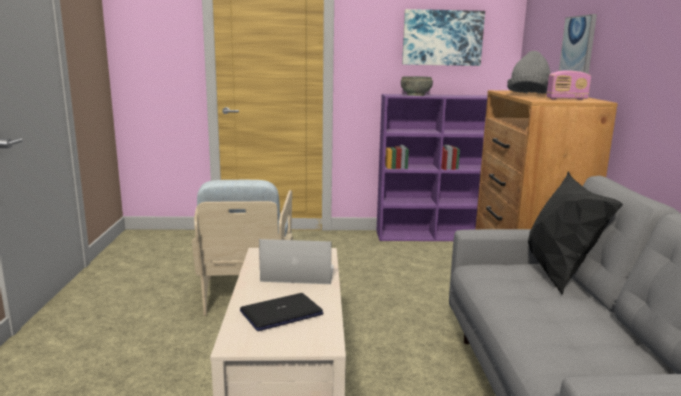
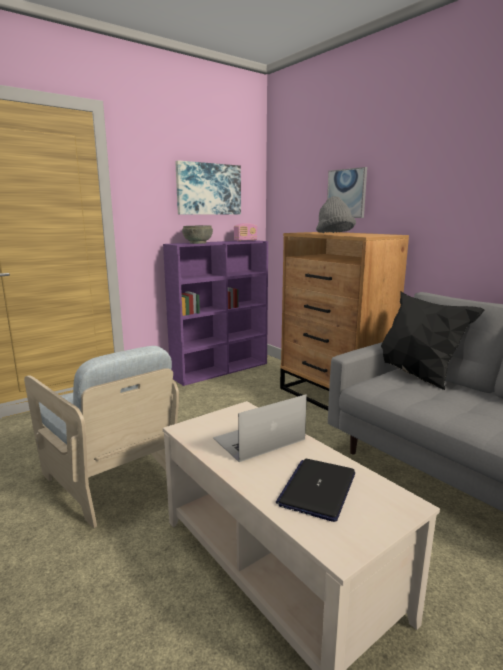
camera: 35 degrees left, 0 degrees up
(566, 99) = (373, 234): radio -> radio (245, 240)

